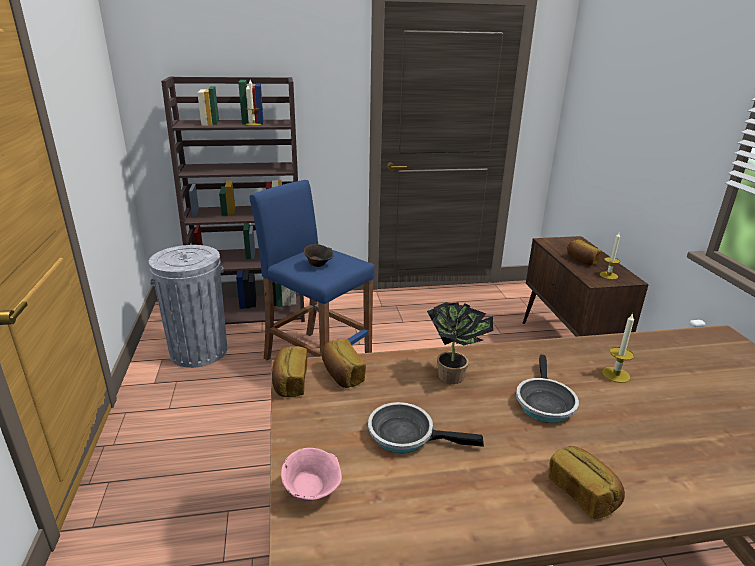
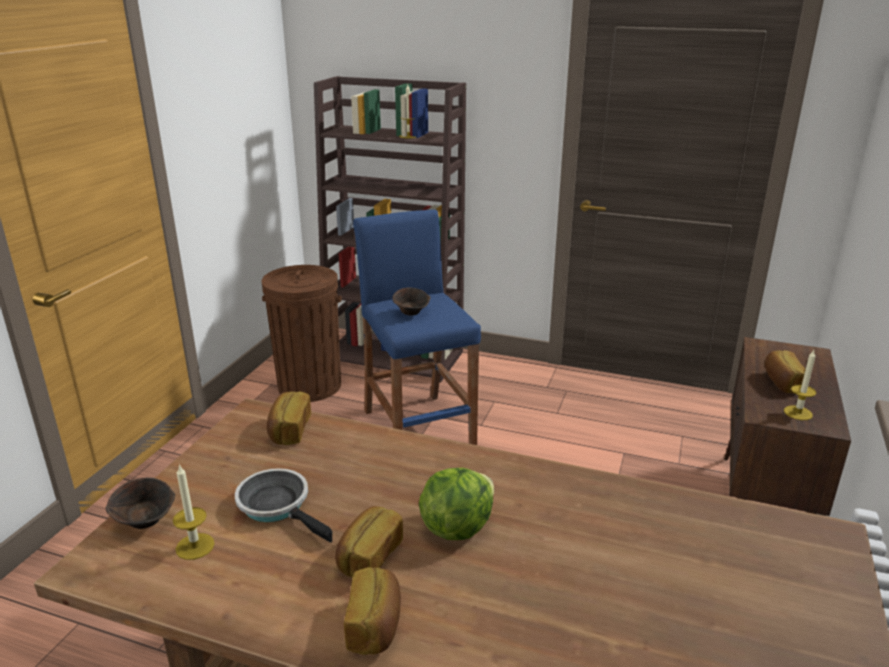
camera: 30 degrees right, 0 degrees up
(198, 351) = (309, 386): grey trash can -> brown trash can
(290, 383) = (236, 423): bread -> bread (369, 557)
(312, 492) = (146, 522): pink bowl -> brown bowl
(455, 376) = (397, 467): potted plant -> none
(543, 402) = (456, 526): frying pan -> lettuce
(616, 374) = (589, 528): candle -> candle (195, 546)

